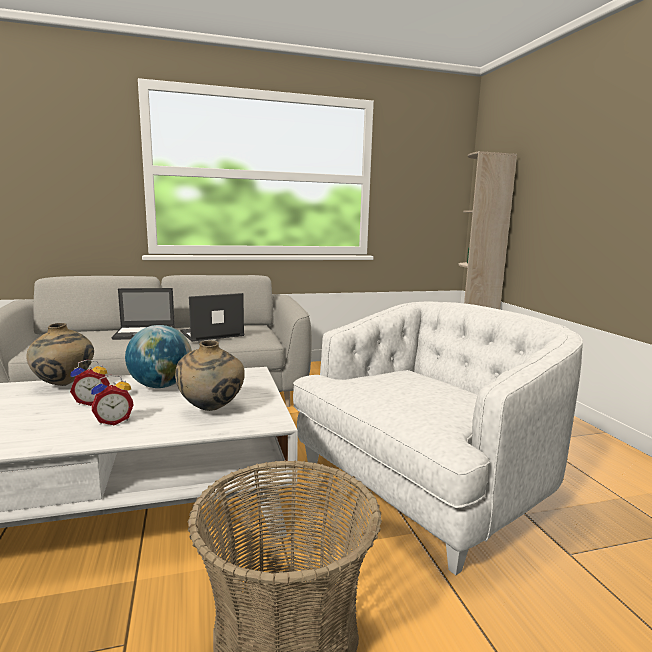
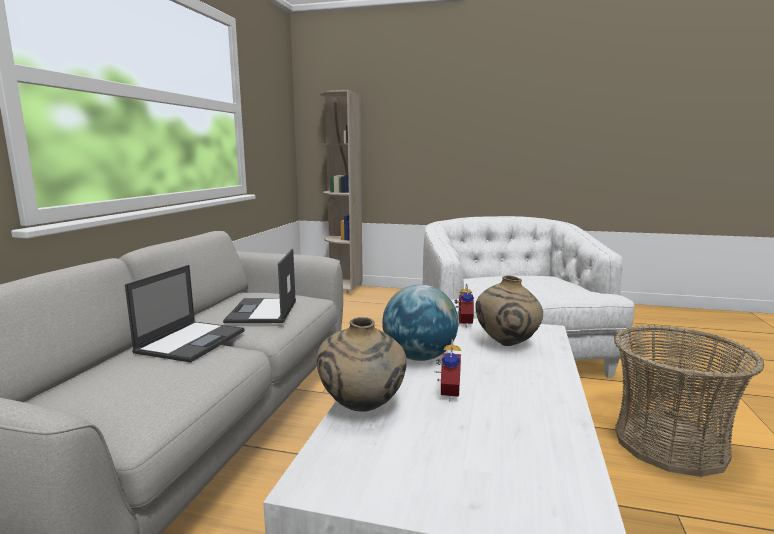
camera: 60 degrees left, 0 degrees up
(114, 421) = (515, 385): alarm clock -> alarm clock (463, 323)

